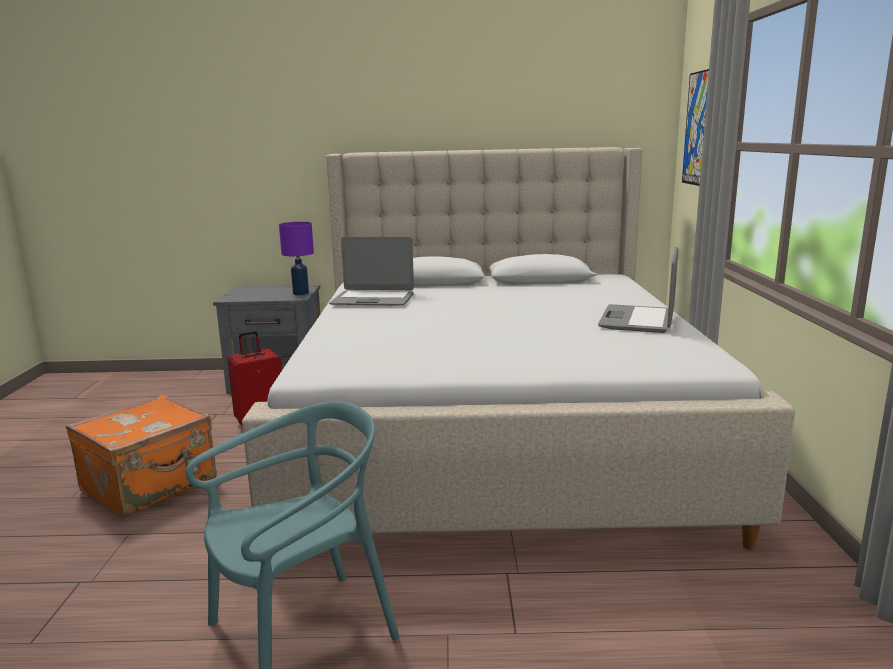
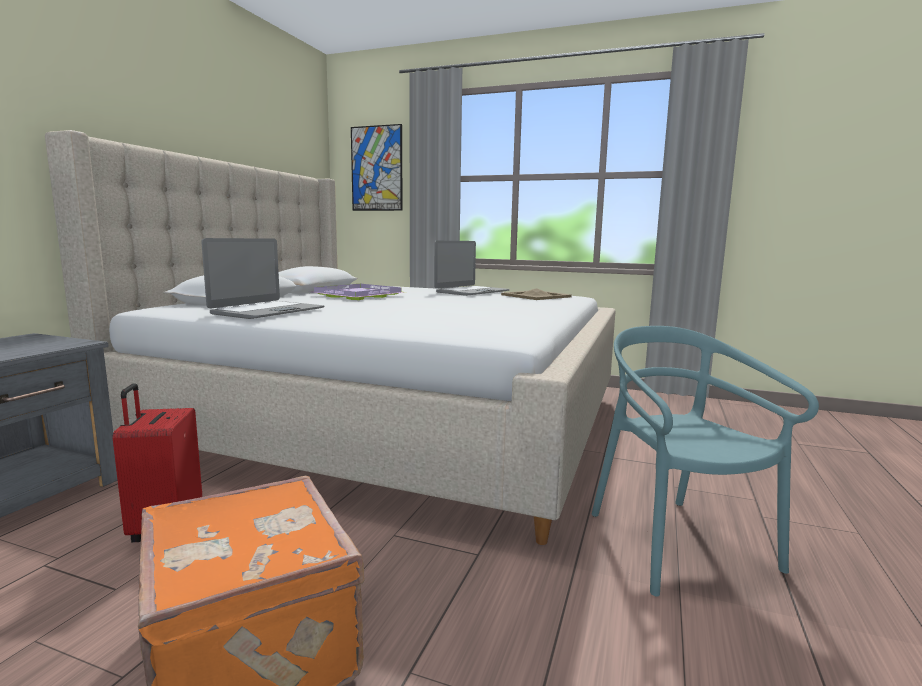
camera: 70 degrees left, 5 degrees down
(300, 293) = (57, 340): purple table lamp -> none
(514, 297) = (358, 295): none -> purple tray
(638, 320) = (471, 292): laptop -> laptop turned 90 degrees counterclockwise
(657, 347) = (535, 296): none -> beige tray

